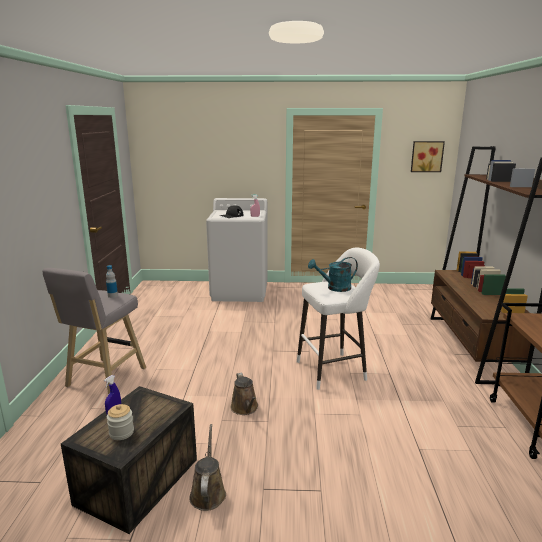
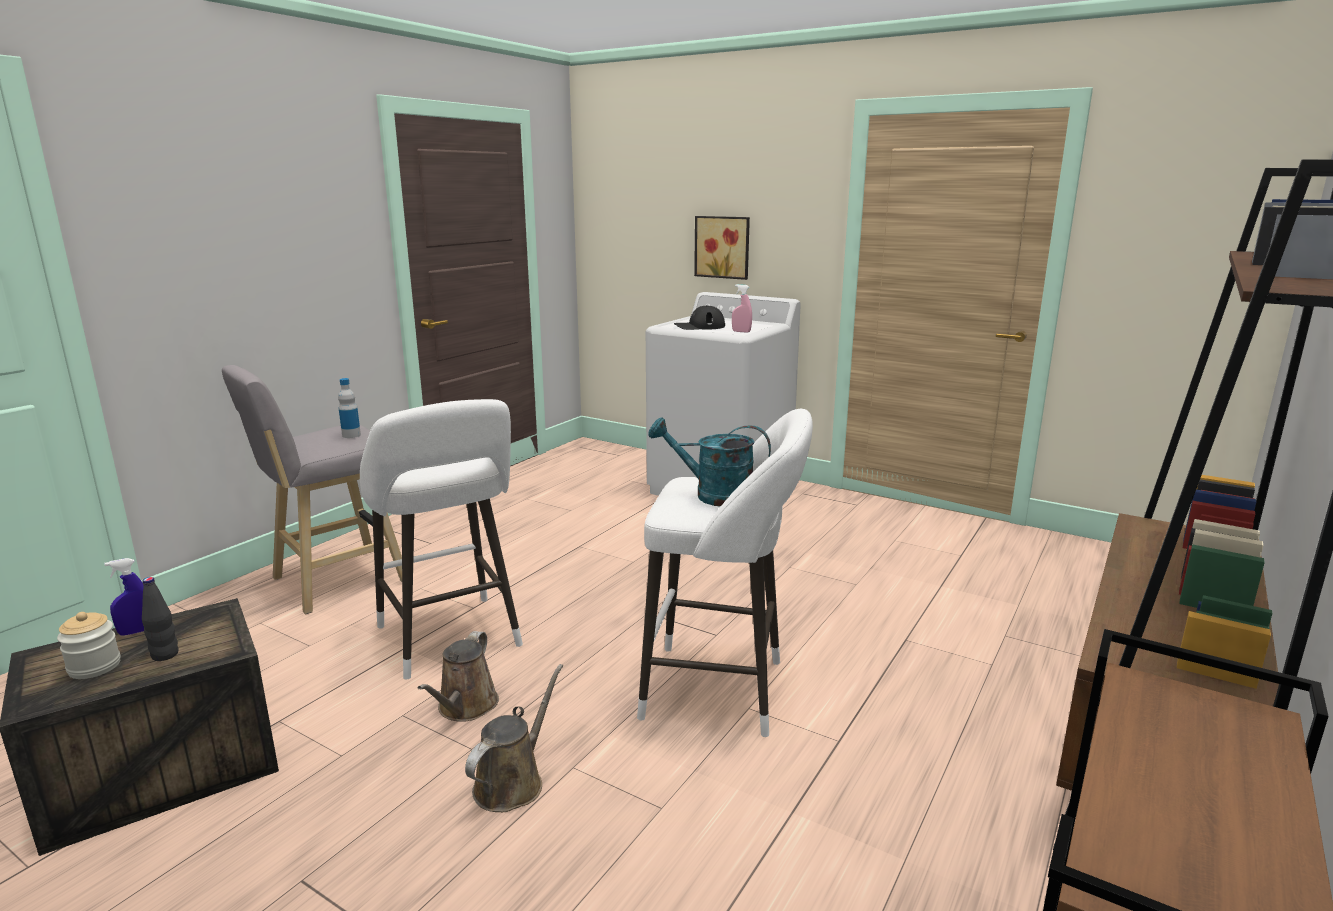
camera: 30 degrees right, 0 degrees up
(149, 417) = (165, 655): none -> black bottle
(202, 385) = (451, 640): none -> white stool
(208, 492) = (218, 840): brown watering can -> brown watering can (513, 782)
(426, 156) = (1213, 215): picture -> picture (723, 247)

